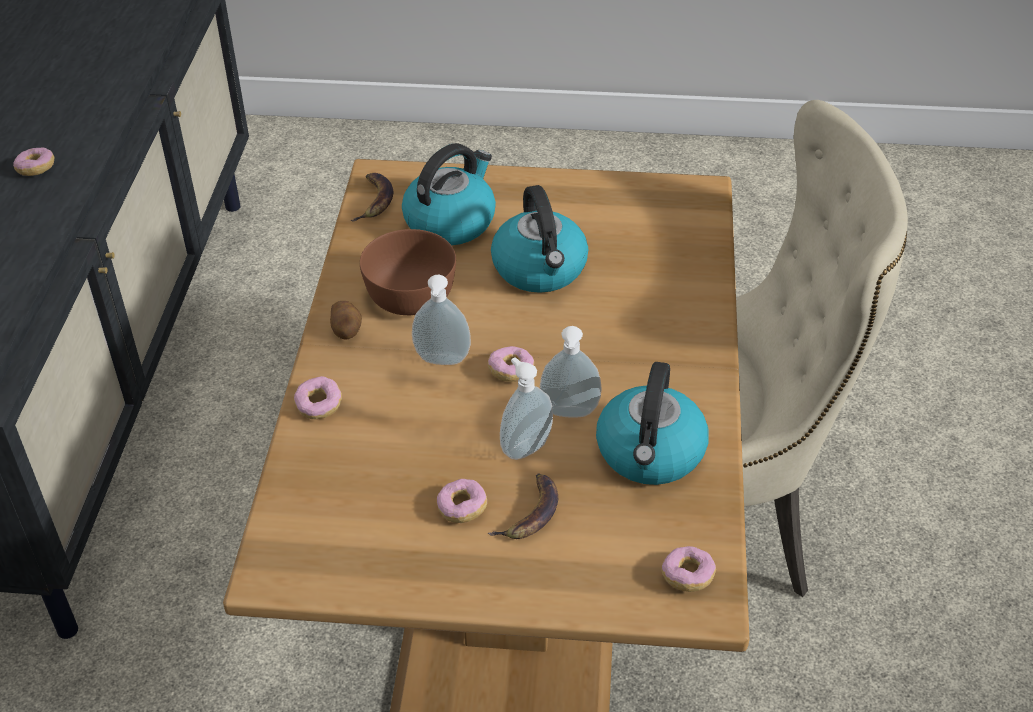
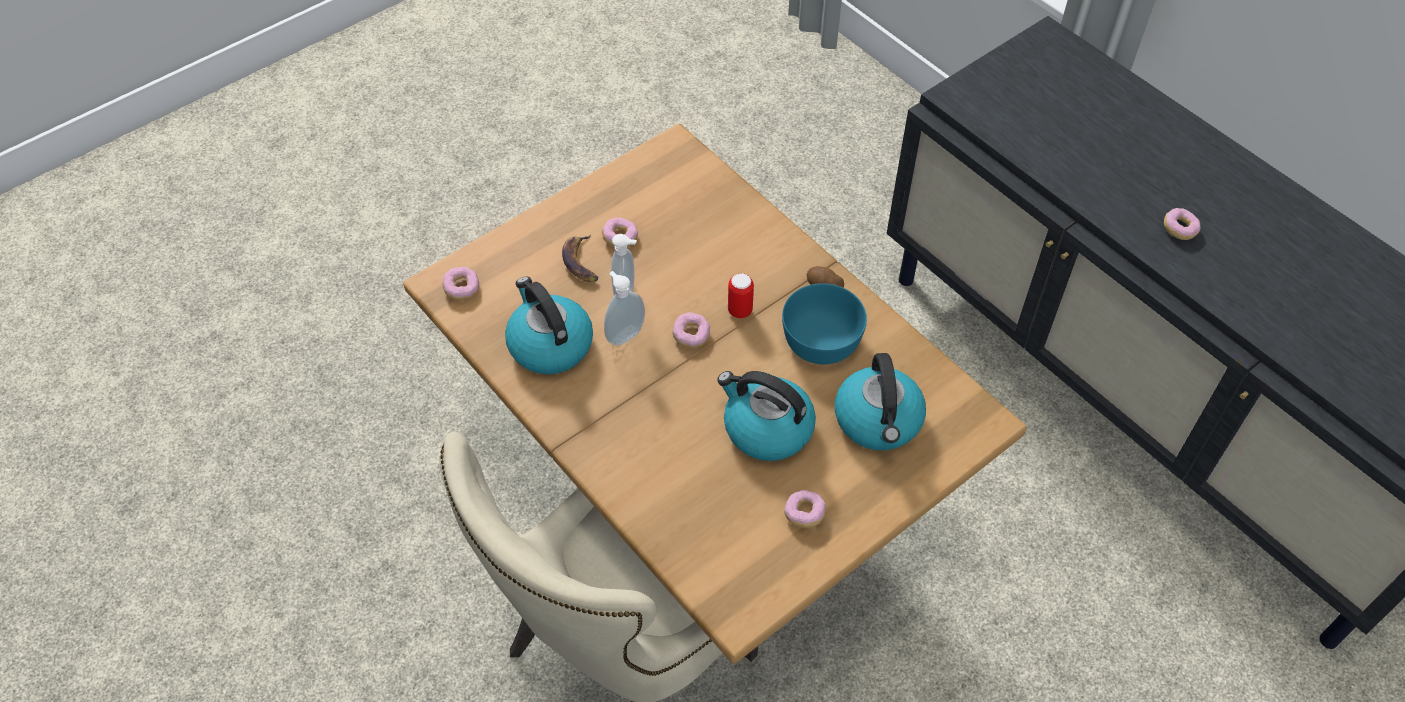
camera: 135 degrees right, 10 degrees up
(319, 405) = (770, 233): donut -> donut (804, 513)
(374, 200) = (954, 396): banana -> none
(409, 295) = (822, 340): brown bowl -> turquoise bowl
(442, 361) = (740, 311): soap dispenser -> can

